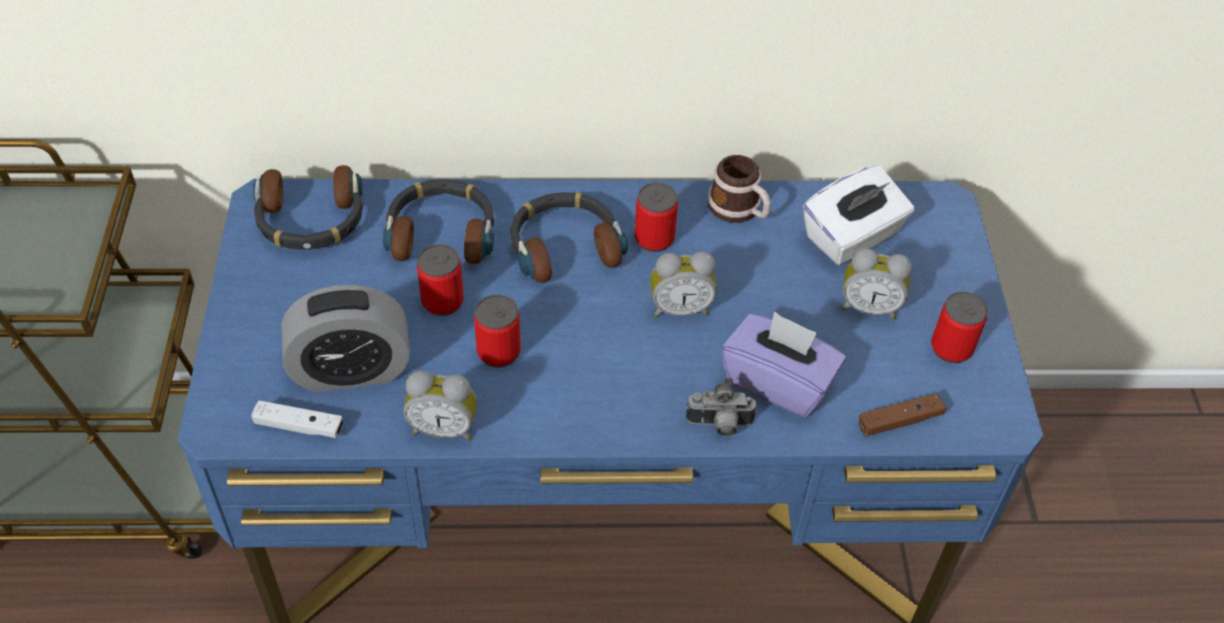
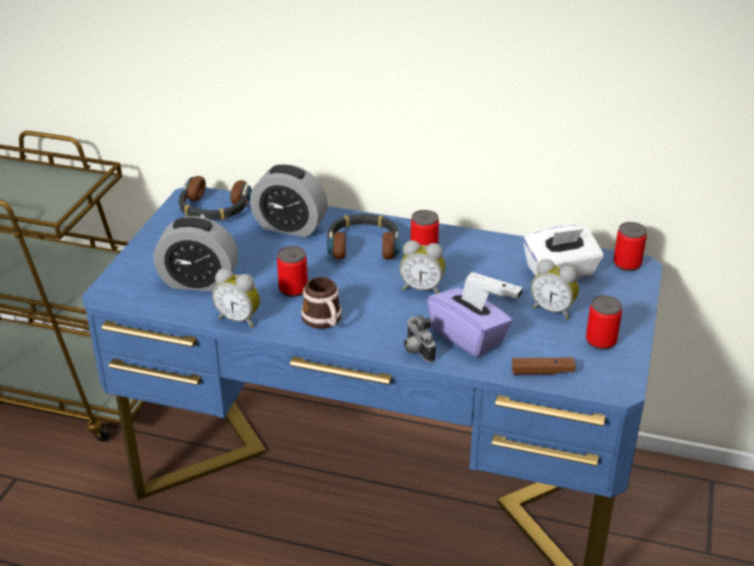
camera: 20 degrees right, 15 degrees down
(299, 426) = (154, 302): white game controller -> white game controller (493, 292)
(442, 232) = (290, 227): headphones -> alarm clock
(442, 301) = (272, 259): can -> can (627, 264)
(719, 425) = (416, 351): camera -> camera turned 45 degrees clockwise
(739, 210) = (489, 246): mug -> mug (324, 321)

